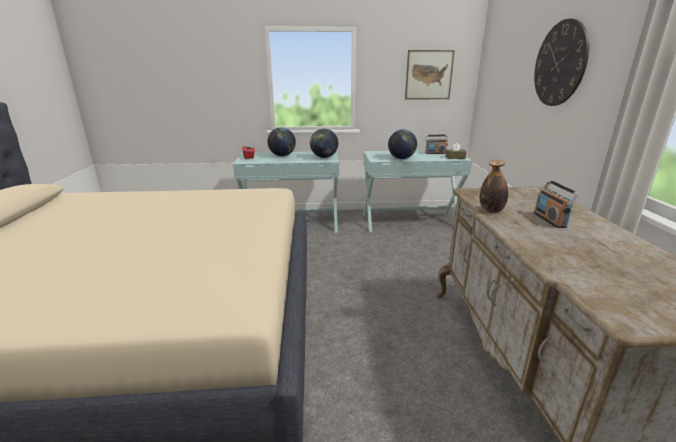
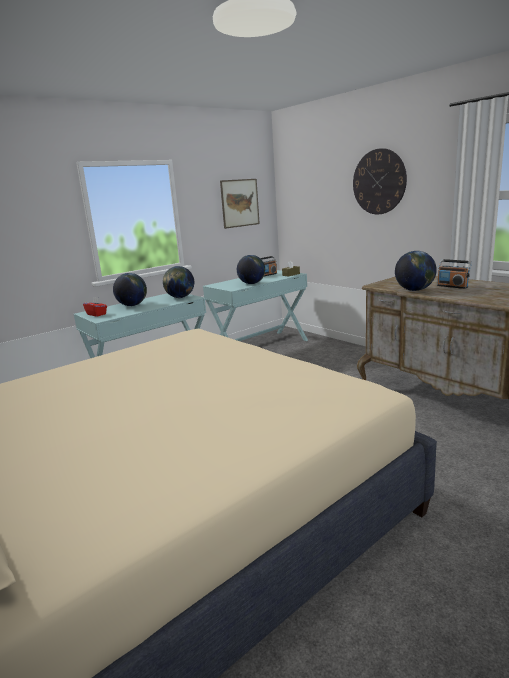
camera: 35 degrees left, 5 degrees down
(491, 210) = (414, 290): bottle -> globe

